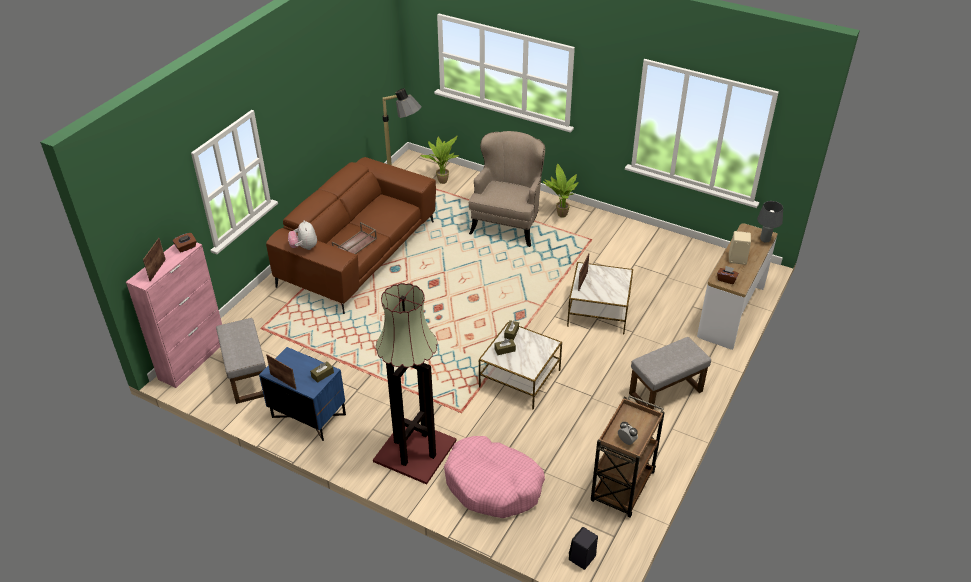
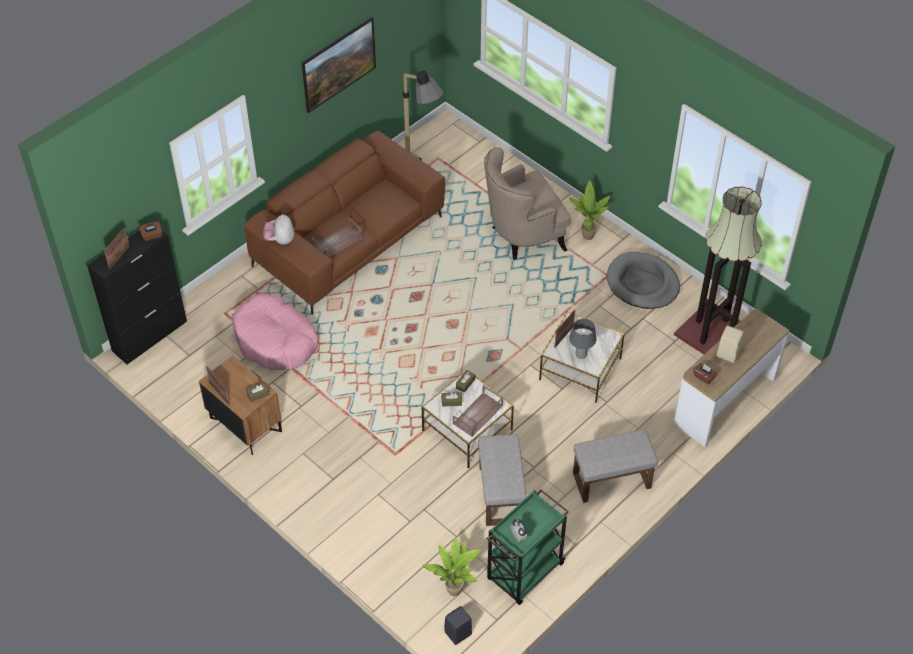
camera: 15 degrees right, 10 degrees up
(193, 359) = (150, 336): pink cabinet -> black cabinet
(246, 376) = (197, 366): grey ottoman -> grey ottoman (500, 493)
(308, 416) = (245, 425): blue nightstand -> brown nightstand
(329, 103) = (340, 77): none -> picture
(413, 451) = (335, 486): floor lamp -> floor lamp (712, 333)
(442, 180) = (469, 162): potted plant -> potted plant (454, 589)
(493, 485) = (400, 539): pink dog bed -> pink dog bed (275, 341)
(507, 224) = (522, 236): beige armchair -> beige armchair turned 150 degrees counterclockwise
(533, 356) = (477, 415): none -> brown tray
(622, 240) = (642, 283): none -> grey dog bed
(622, 488) = (524, 573): brown cart -> green cart
(765, 240) = (770, 336): grey table lamp -> grey table lamp (581, 355)

